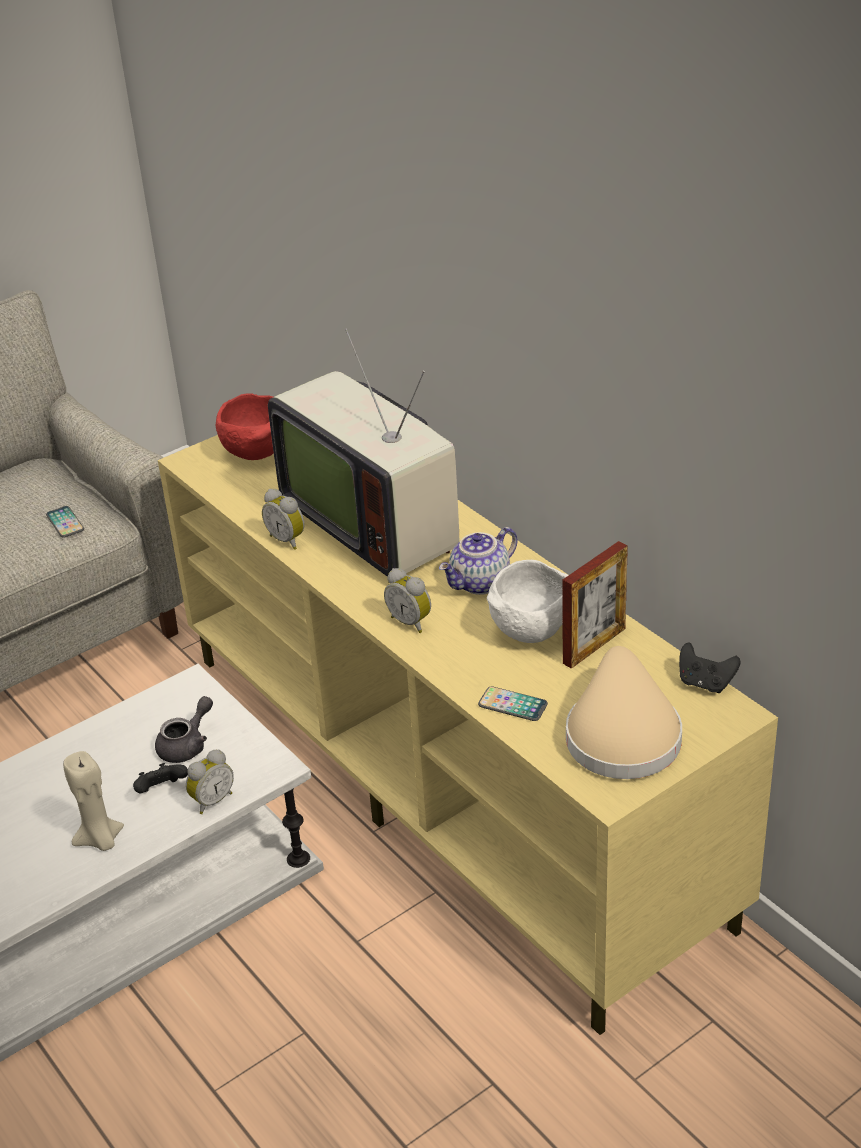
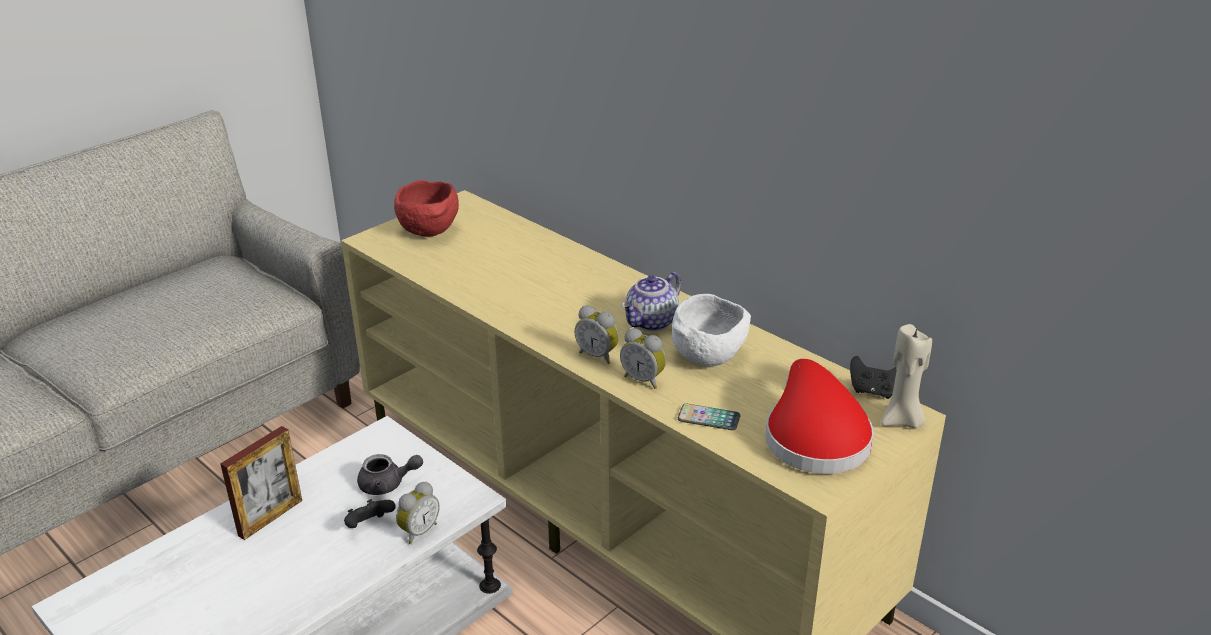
camera: 10 degrees left, 5 degrees down
(65, 523) = (254, 302): phone -> none
(100, 840) = (316, 574): beige candle -> beige candle (902, 421)
(187, 745) = (387, 484): grey teapot -> grey teapot turned 60 degrees clockwise
(288, 539) = (471, 296): alarm clock -> alarm clock (644, 379)
(374, 524) = (546, 281): television -> none
(594, 646) = (766, 366): picture frame -> picture frame (270, 518)
(621, 734) = (814, 436): beige hat -> red hat

